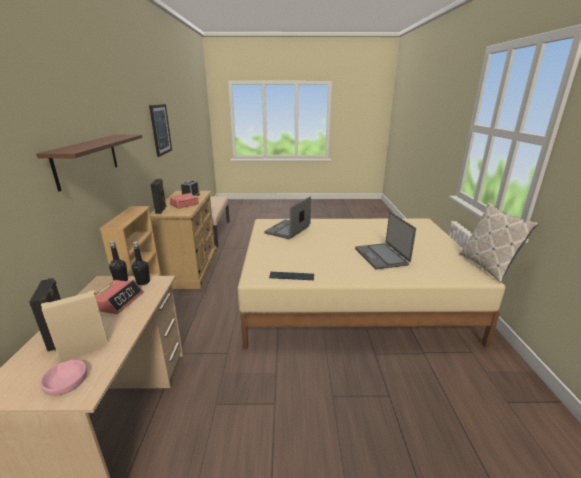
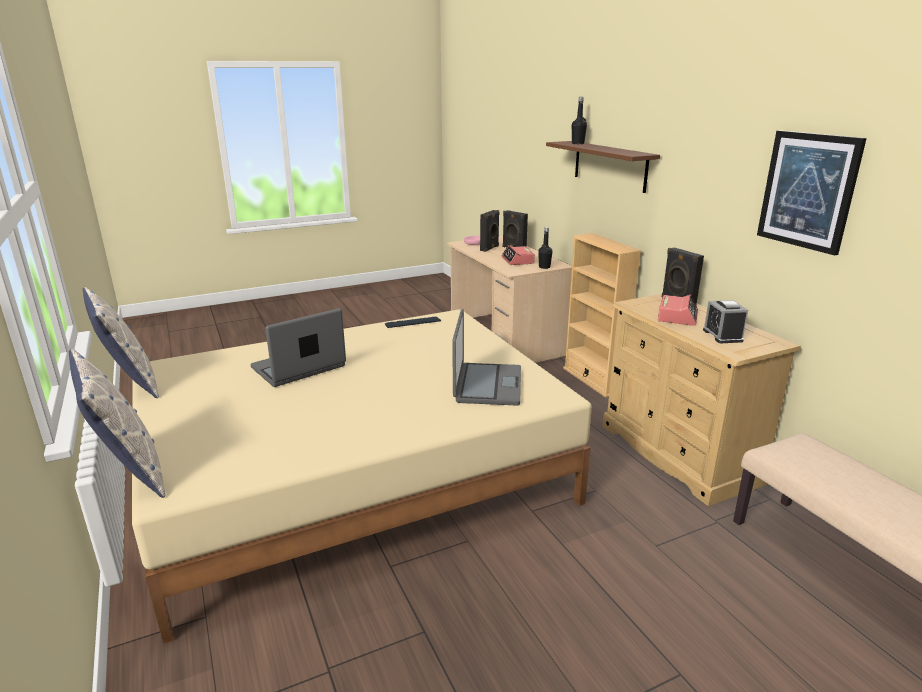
camera: 155 degrees right, 0 degrees up
(84, 348) = (490, 248): beige speaker -> black speaker
(143, 282) = (525, 269): black bottle -> black bottle (578, 143)
(381, 256) = (299, 367): laptop -> laptop turned 90 degrees counterclockwise
(442, 227) = (130, 472): none -> pillow

